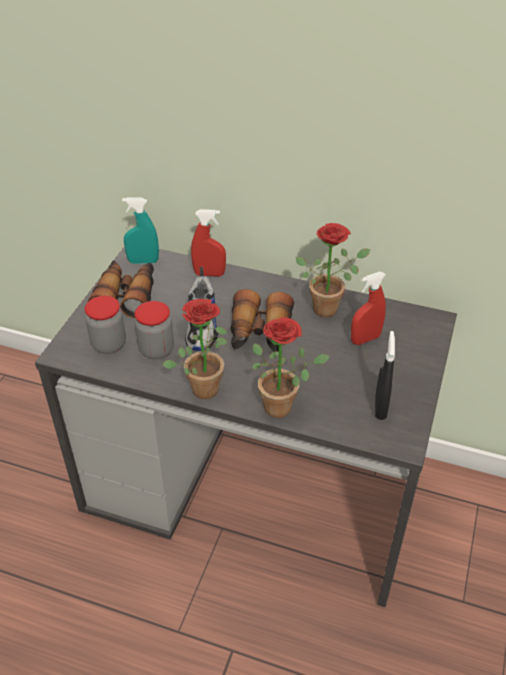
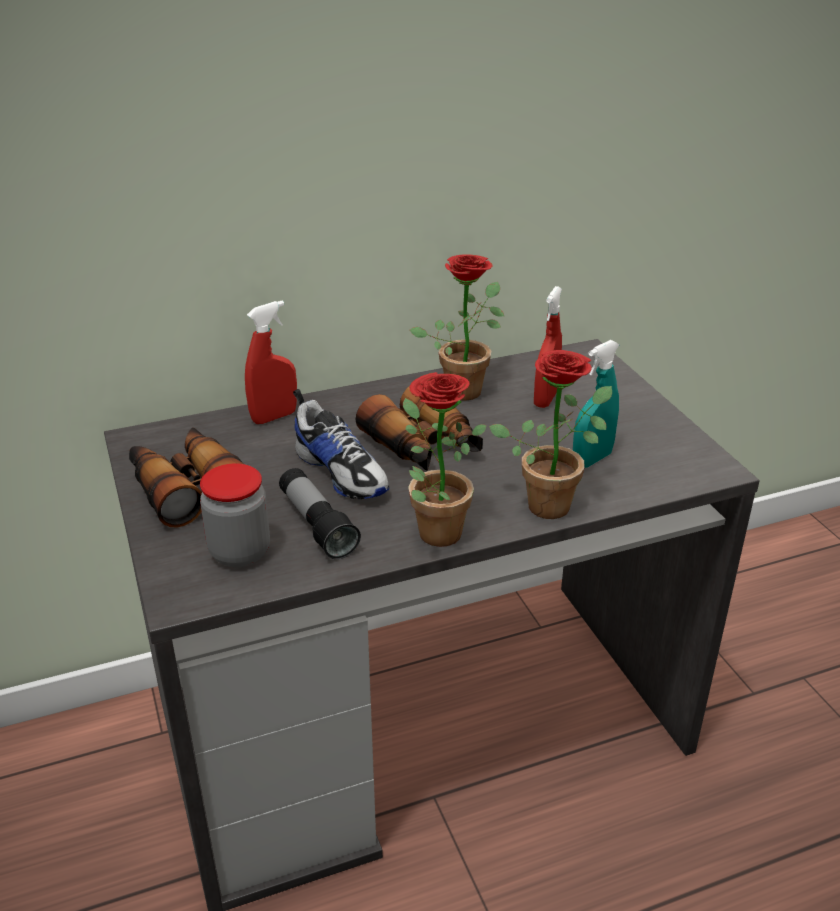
camera: 40 degrees left, 10 degrees down
(143, 261) = (160, 442): turquoise spray bottle -> turquoise spray bottle (592, 459)
(156, 350) = (317, 525): jar -> flashlight
(380, 407) = (649, 451): black spray bottle -> none

